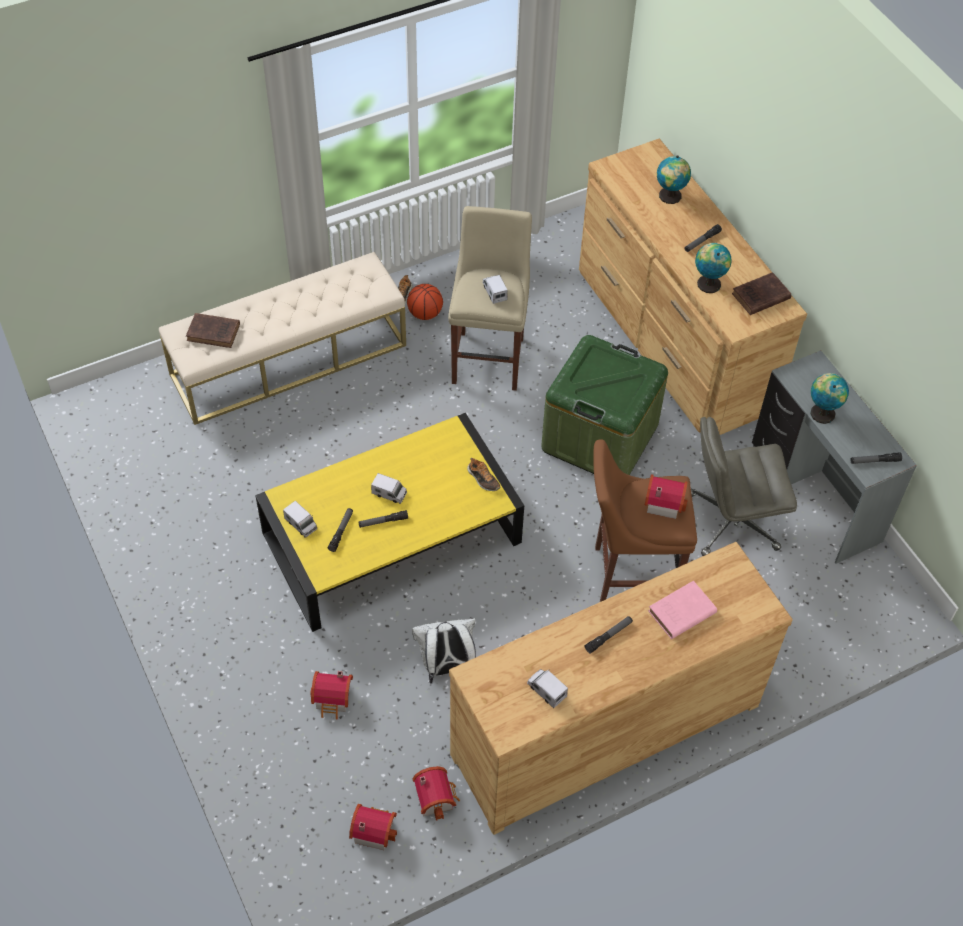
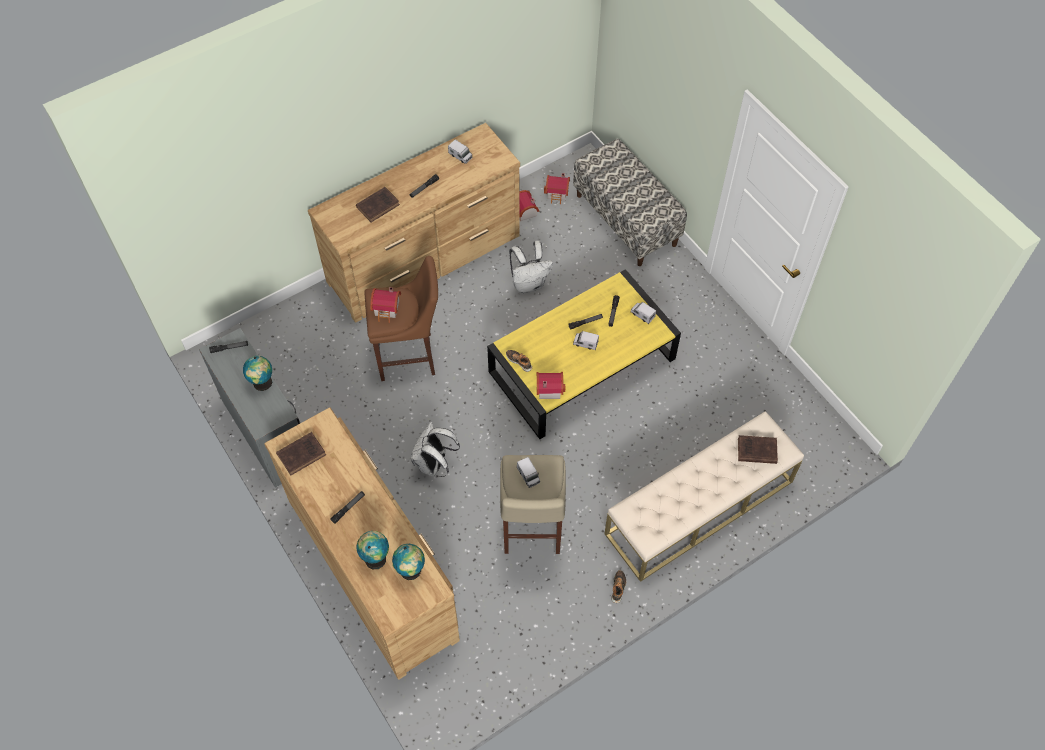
camera: 175 degrees right, 5 degrees up
(270, 764) = (626, 220): none -> bench
(333, 699) = (597, 258): toy house -> toy house (548, 388)
(425, 314) = (594, 570): basketball -> none
(600, 436) = (434, 464): green storage box -> white backpack
(680, 613) = (379, 205): pink book -> brown book
(708, 283) = (345, 463): globe -> globe (411, 571)
(731, 521) = (334, 404): grey office chair -> none

